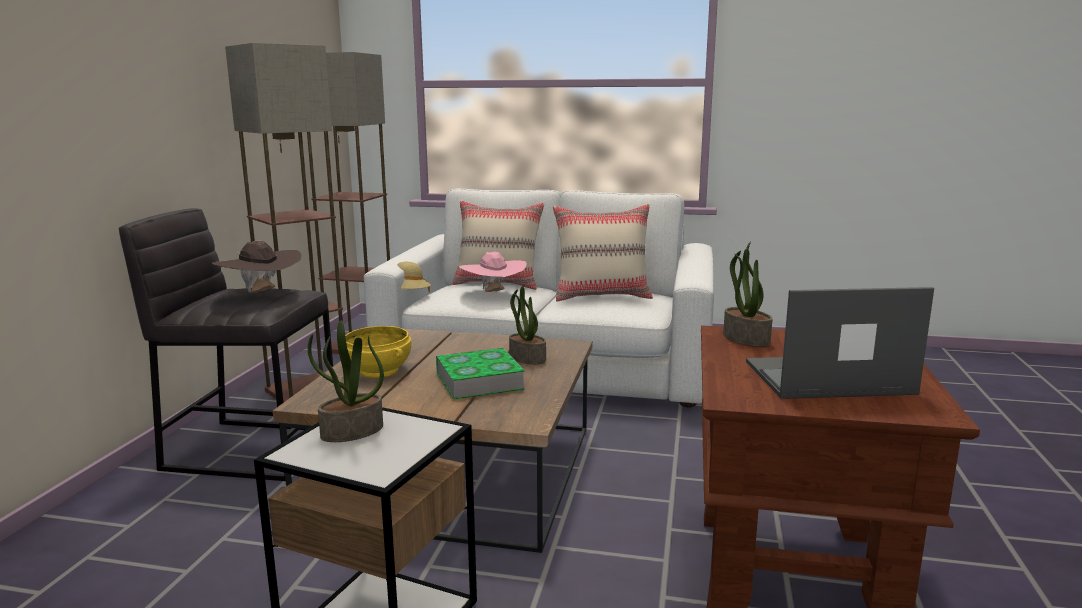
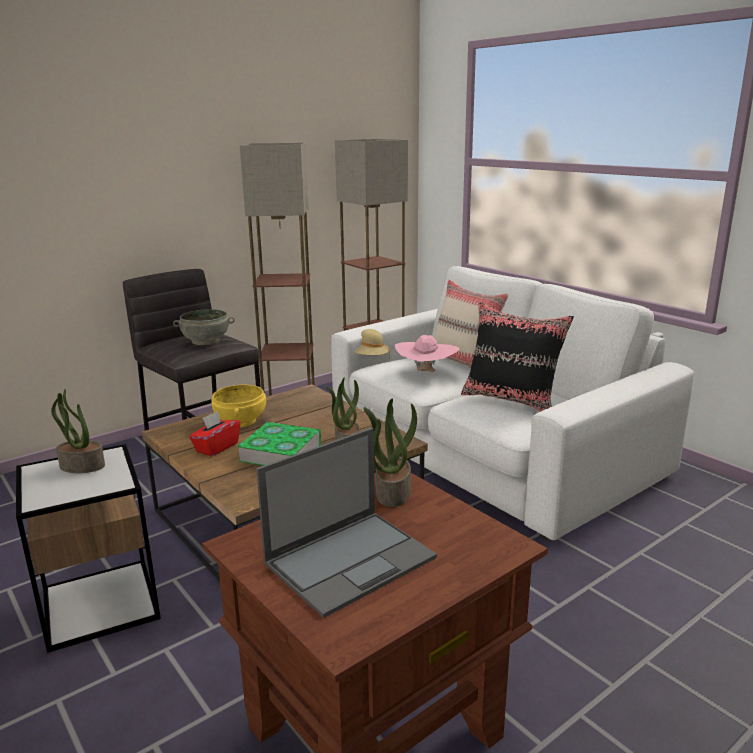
camera: 40 degrees right, 5 degrees up
(261, 293) = (205, 341): brown hat -> grey bowl
(402, 396) = (216, 447): none -> red tissue box
(602, 296) = (511, 400): beige pillow -> black pillow
(826, 378) = (351, 559): laptop -> laptop turned 105 degrees clockwise

